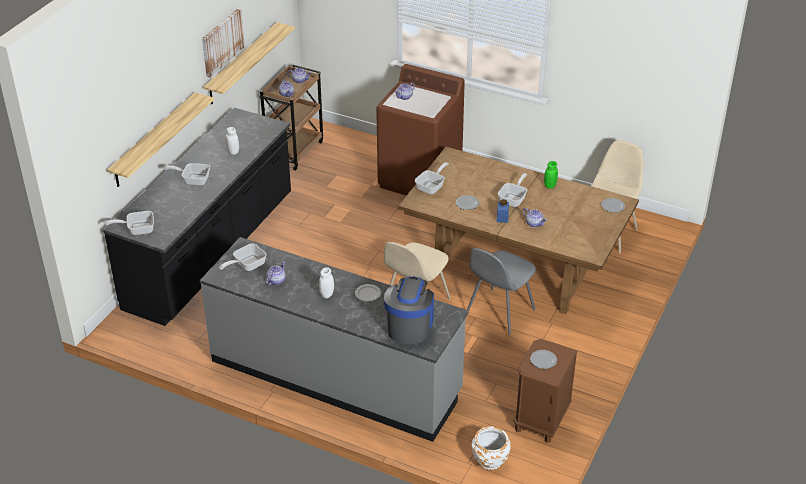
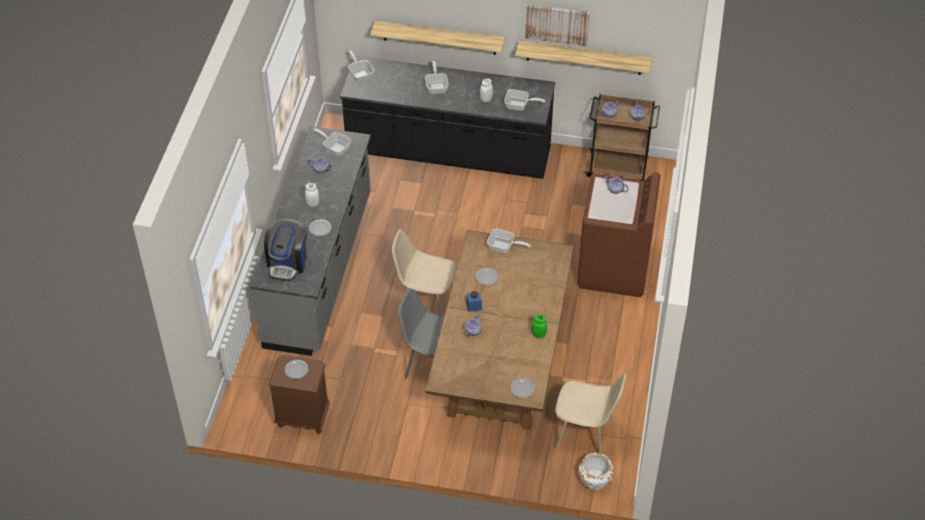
camera: 75 degrees right, 10 degrees up
(409, 325) = (287, 262): coffee machine -> coffee machine turned 105 degrees clockwise
(490, 460) = (250, 389): white planter -> white planter (594, 480)
(514, 199) = (506, 310): frying pan -> frying pan (519, 106)

